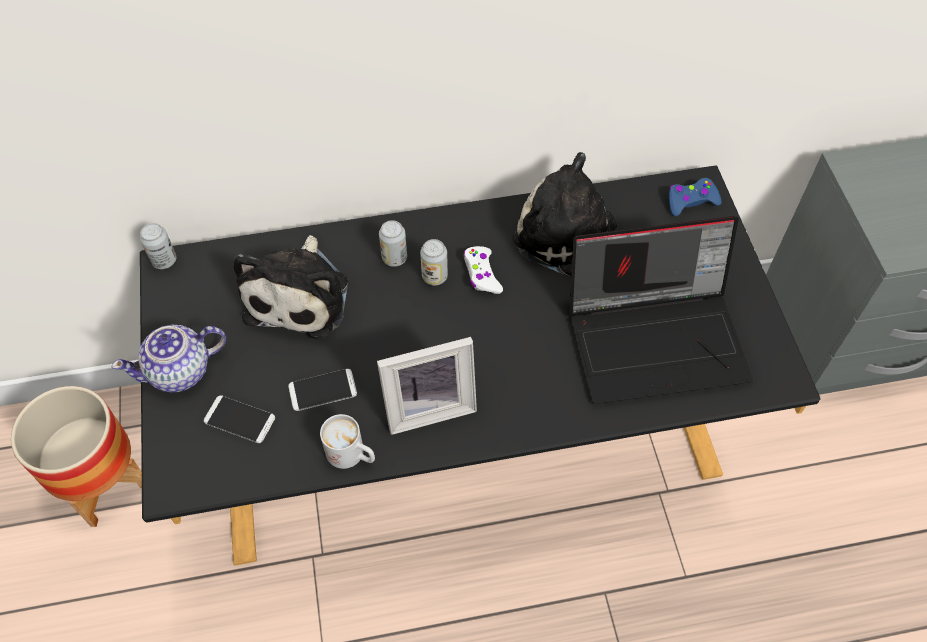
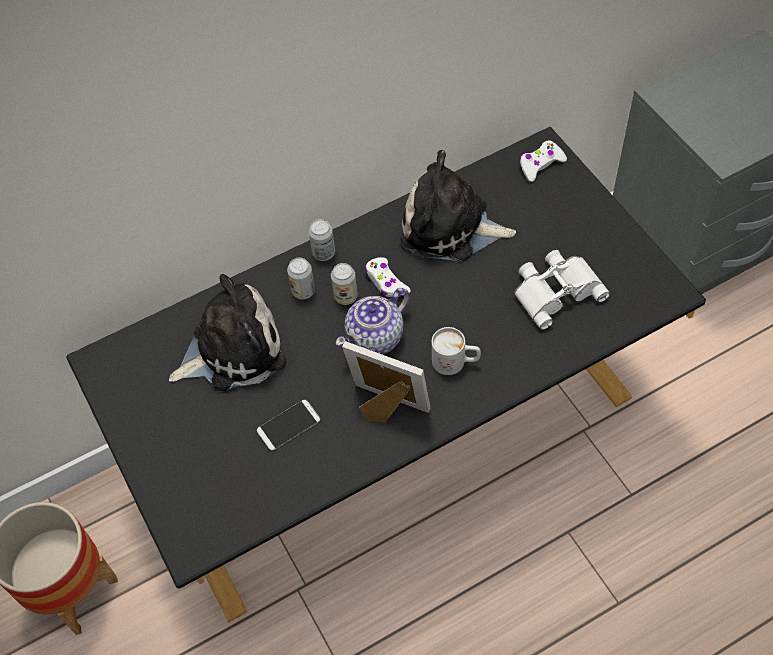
camera: 15 degrees left, 0 degrees up
(164, 260) = (93, 357): can -> can (323, 253)
(181, 371) = (153, 449): teapot -> teapot (376, 337)
(239, 419) = (226, 474): phone -> none
(300, 295) = (232, 349): plush toy -> plush toy turned 105 degrees counterclockwise
(352, 455) = (338, 471): white mug -> white mug (455, 362)
(428, 406) = (386, 409): picture frame -> picture frame turned 120 degrees counterclockwise
(657, 337) = (556, 290): laptop -> white binoculars
(691, 201) = (540, 164): blue game controller -> white game controller

